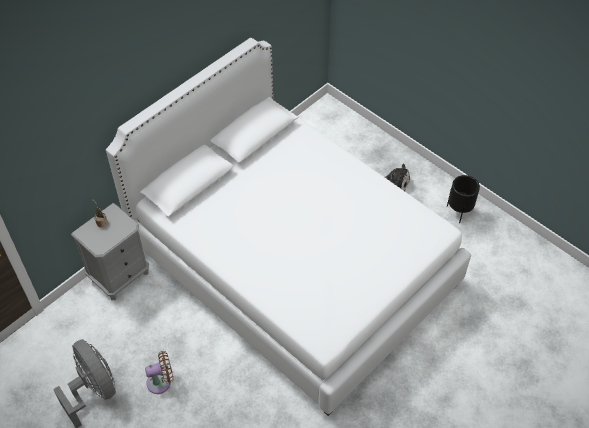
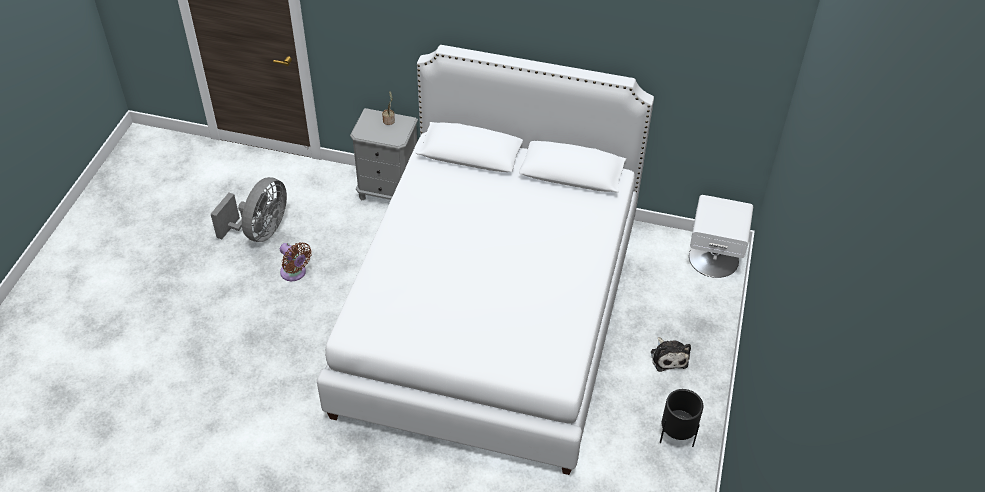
camera: 60 degrees right, 5 degrees down
(328, 117) = (713, 258): none -> white nightstand

